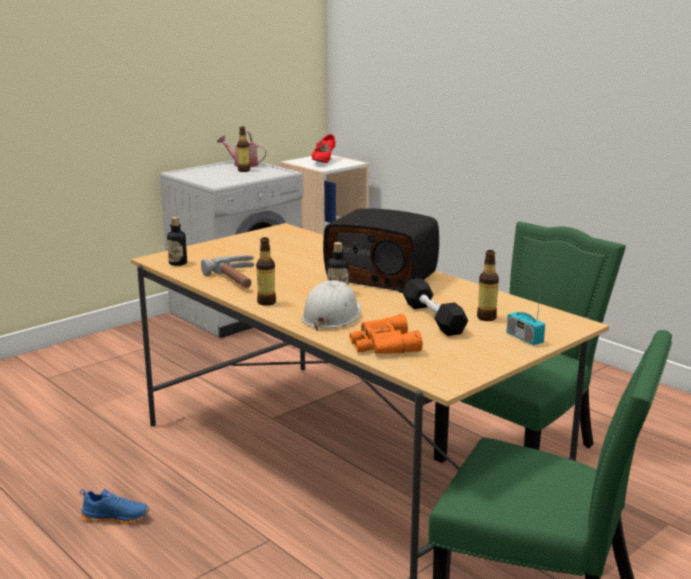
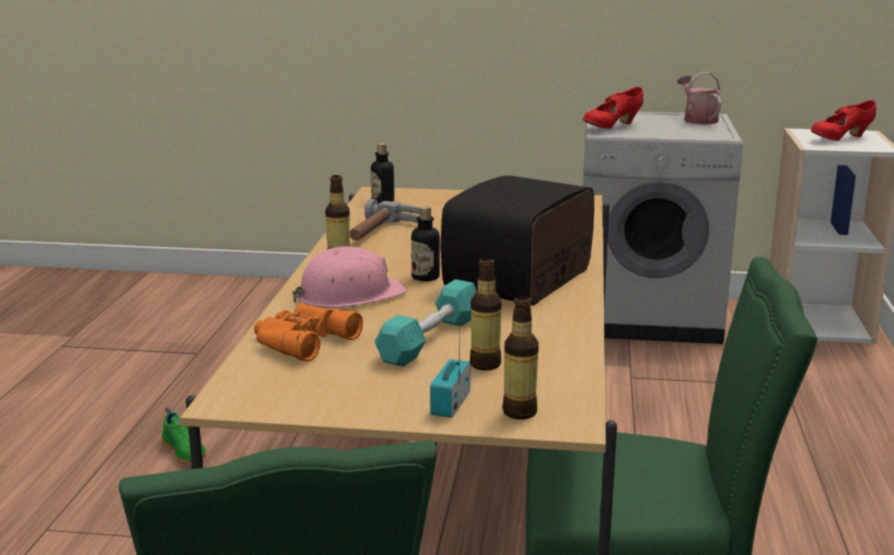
camera: 50 degrees right, 0 degrees up
(116, 516) = (185, 451): blue shoe -> green shoe
(211, 180) = (612, 127): none -> red shoe
(244, 170) = (680, 126): bottle -> bottle (519, 412)
(331, 316) = (349, 295): white hard hat -> pink hard hat
(382, 277) = (521, 279): radio -> radio turned 45 degrees clockwise
(433, 318) = (430, 339): black dumbbell -> turquoise dumbbell

